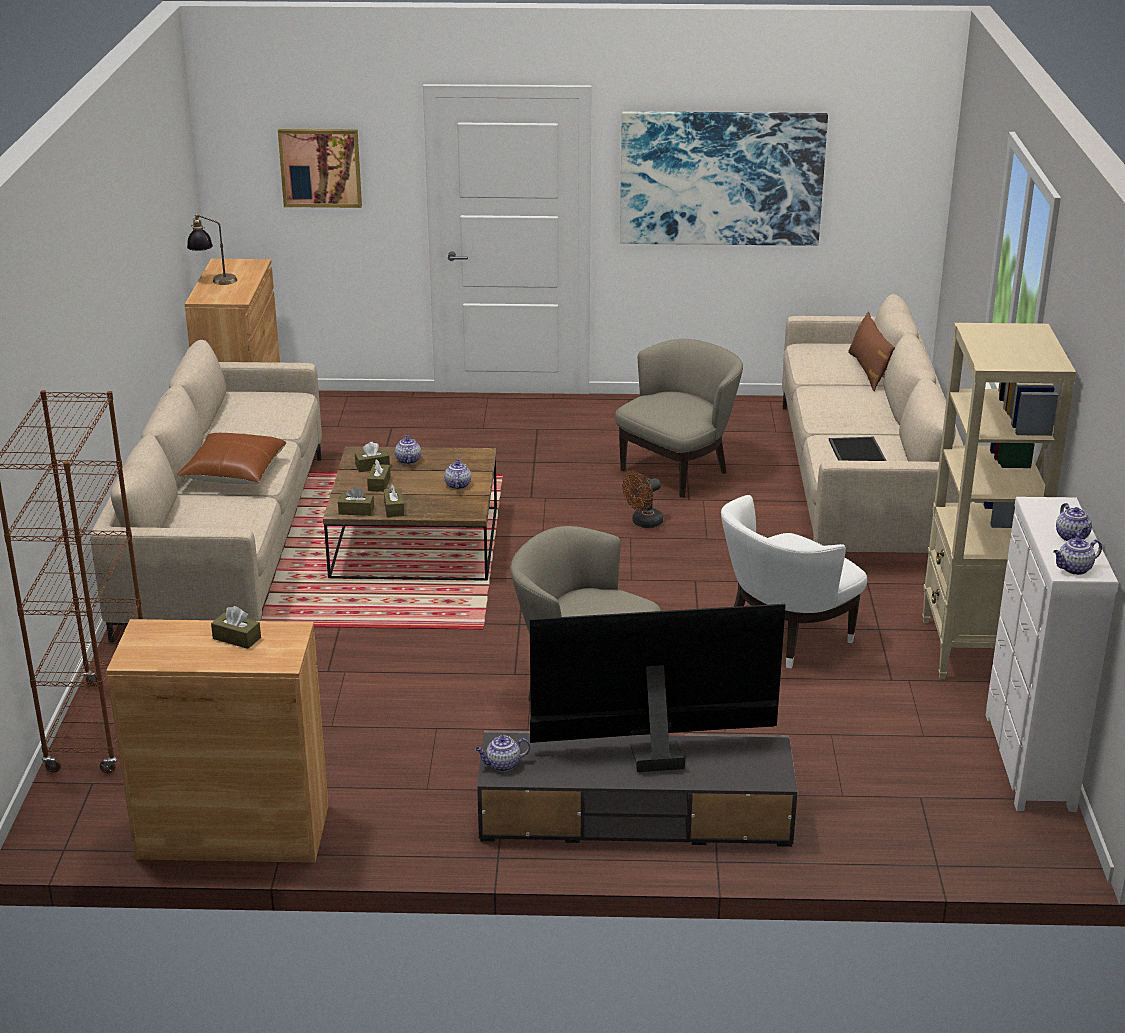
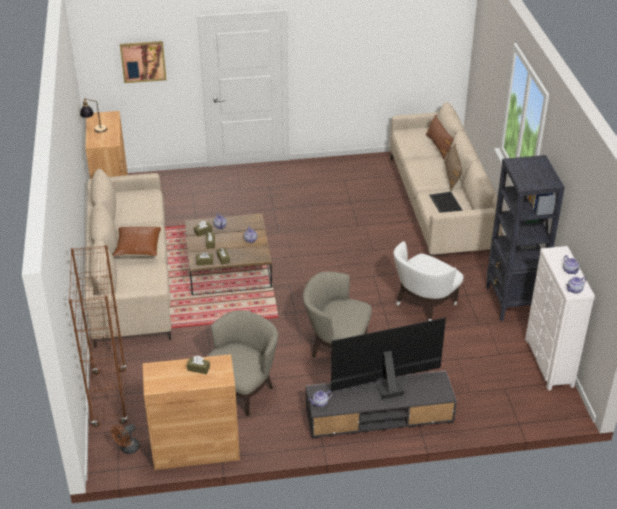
camera: 10 degrees left, 10 degrees up
(643, 523) = (339, 242): brown fan -> brown fan (127, 449)
(678, 471) = (347, 207): beige armchair -> beige armchair (242, 389)
(721, 178) = (355, 50): picture -> none
(883, 416) = (452, 176): none -> brown pillow
(972, 650) = (512, 302): beige bookcase -> black bookcase

